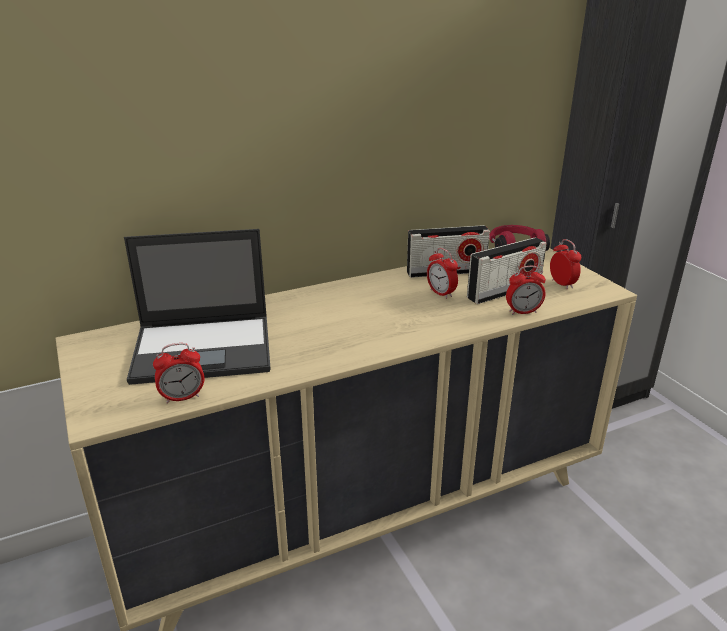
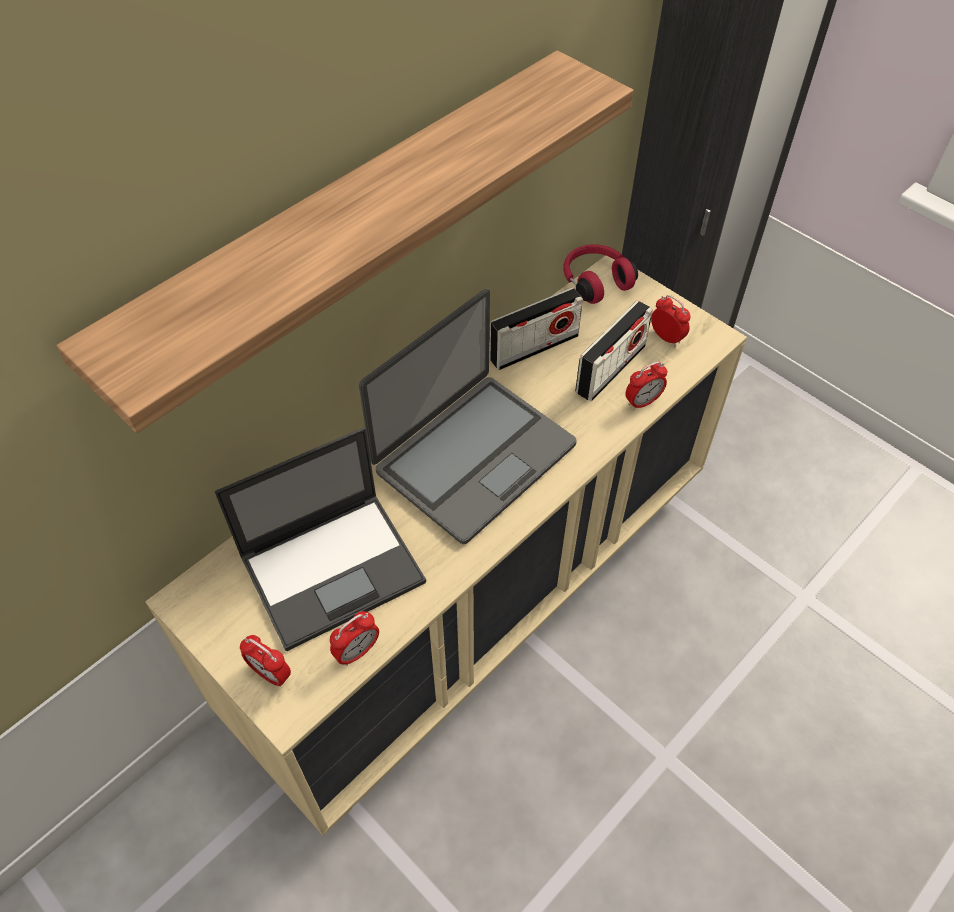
camera: 20 degrees left, 25 degrees up
(289, 76) = (349, 223): none -> shelf
(359, 314) = (473, 456): none -> laptop
(441, 293) = (545, 392): alarm clock -> alarm clock (271, 674)

